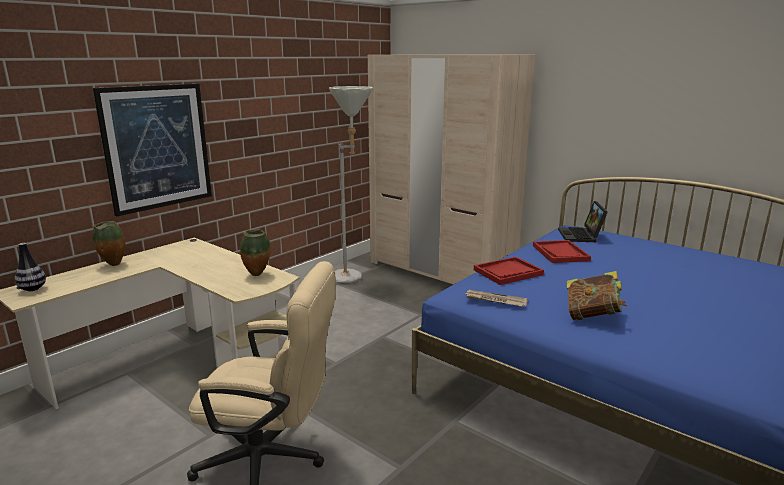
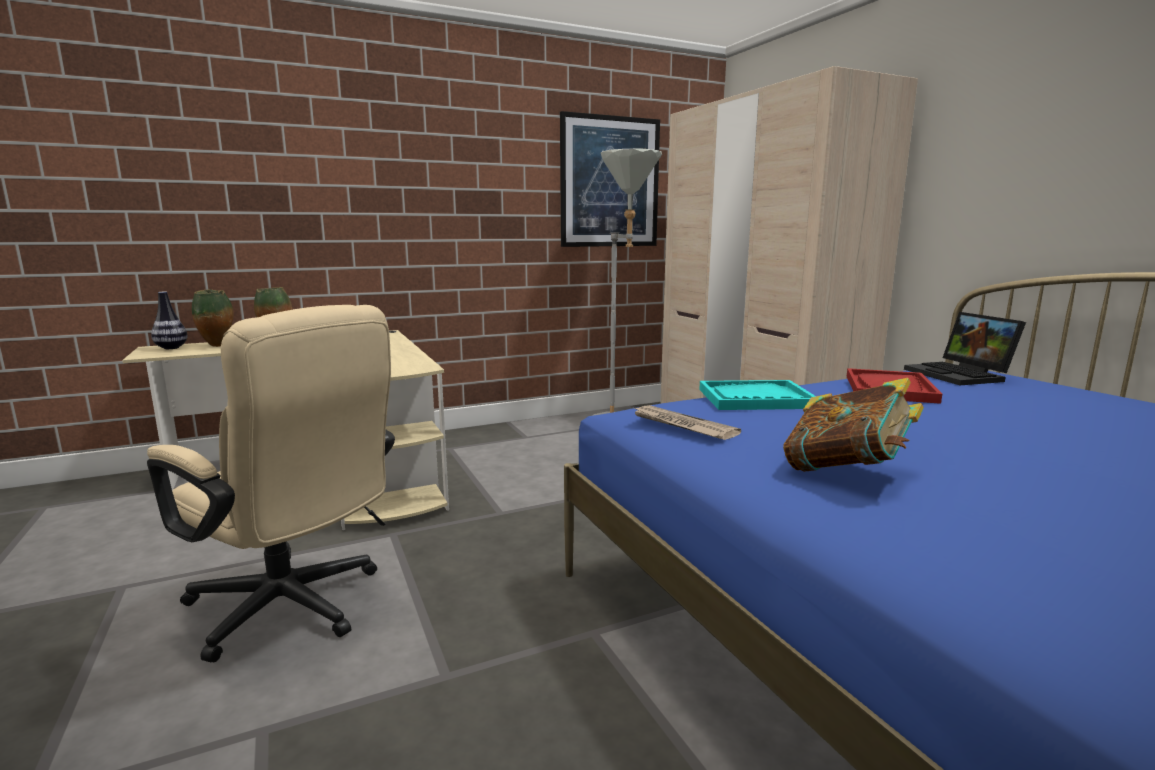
camera: 25 degrees right, 5 degrees down
(157, 147) = (358, 210): picture -> picture (610, 182)
(258, 275) = (399, 362): vase -> vase (218, 346)
(508, 272) = (755, 398): red tray -> turquoise tray
(581, 236) = (961, 375): laptop -> laptop turned 45 degrees counterclockwise

